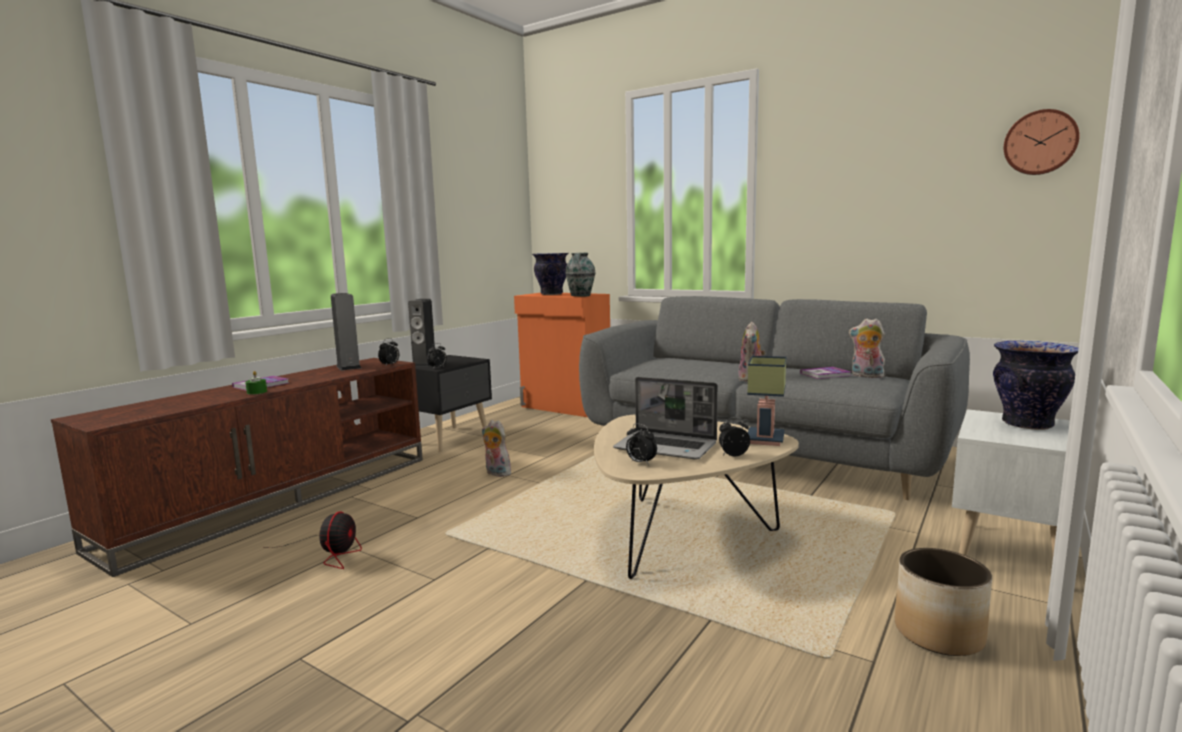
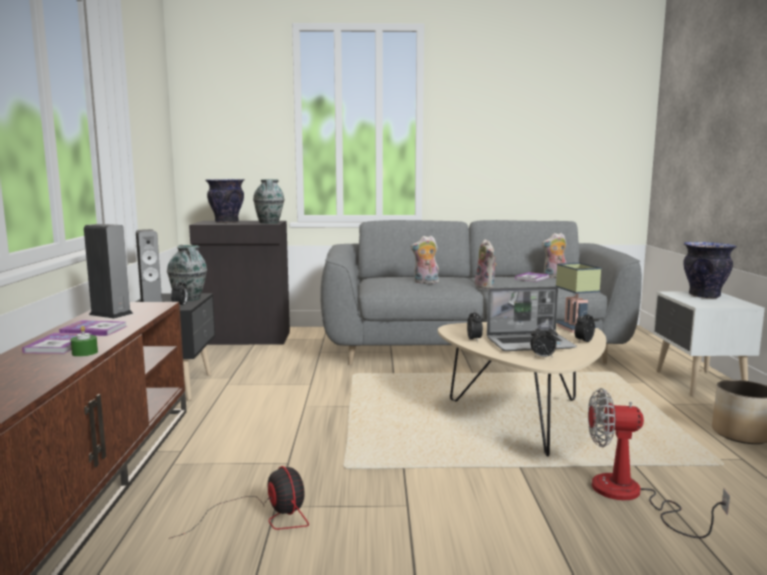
camera: 35 degrees left, 0 degrees up
(306, 377) = (94, 330): none -> book
(390, 365) = (159, 307): alarm clock -> alarm clock (474, 340)
(459, 362) = (188, 299): none -> vase
(496, 473) = (290, 407): plush toy -> plush toy (425, 282)
(565, 407) = (245, 338): orange cabinet -> black cabinet
(640, 647) = (630, 496): none -> fan
(1040, 143) = (622, 109): wall clock -> none

